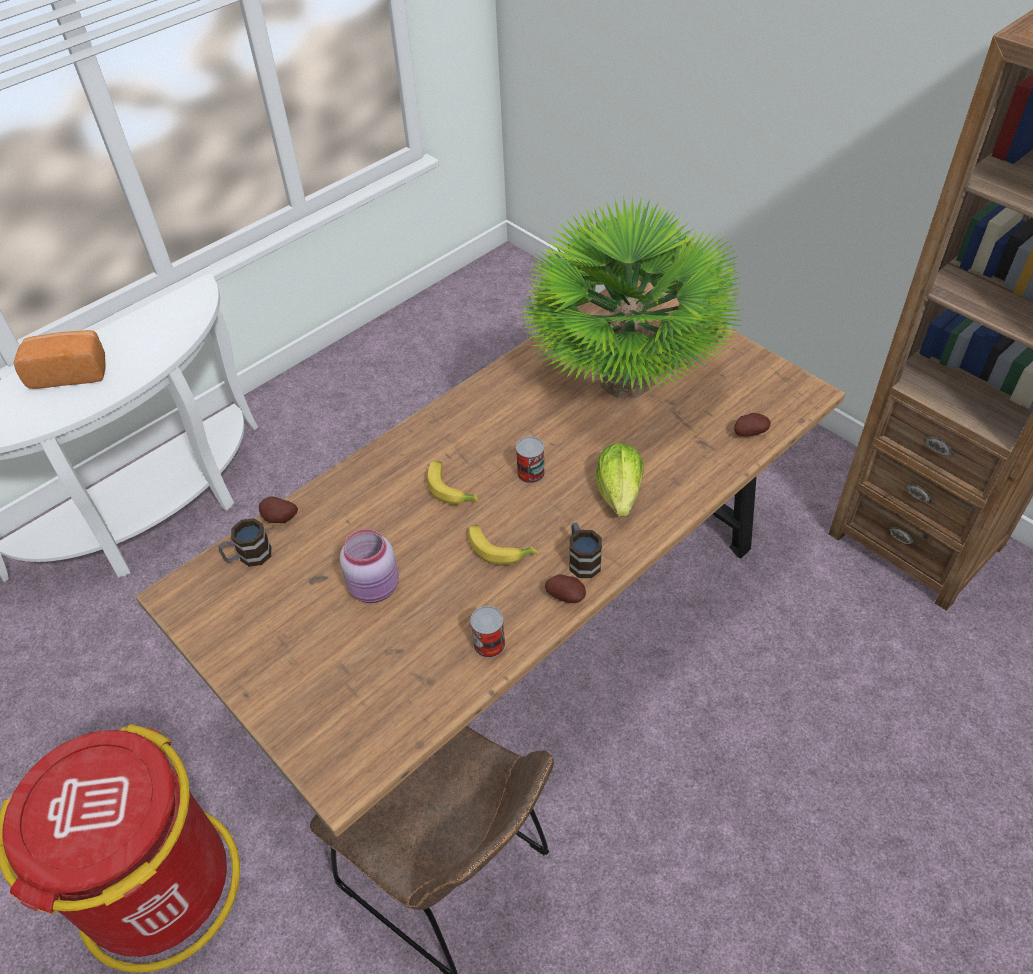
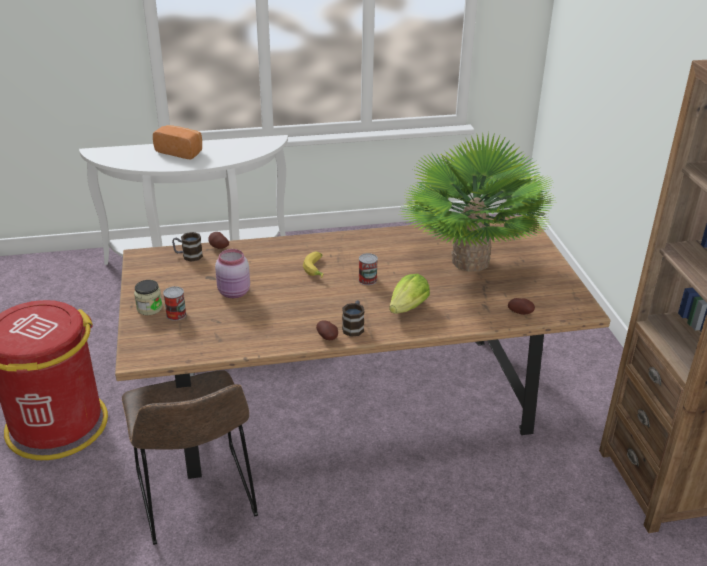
camera: 30 degrees right, 15 degrees down
(277, 683) = (149, 308): none -> jar
(489, 644) = (265, 339): can -> can (176, 314)
(500, 548) = (315, 304): banana -> none

